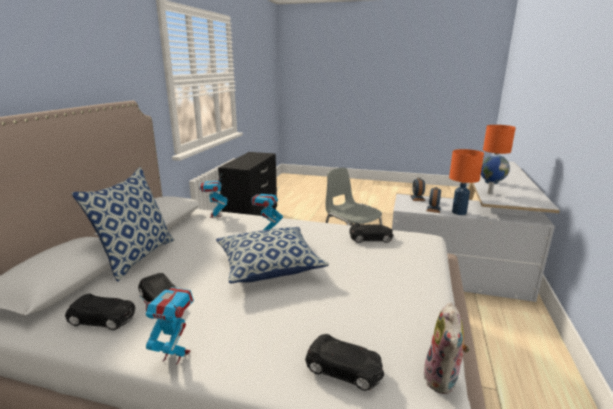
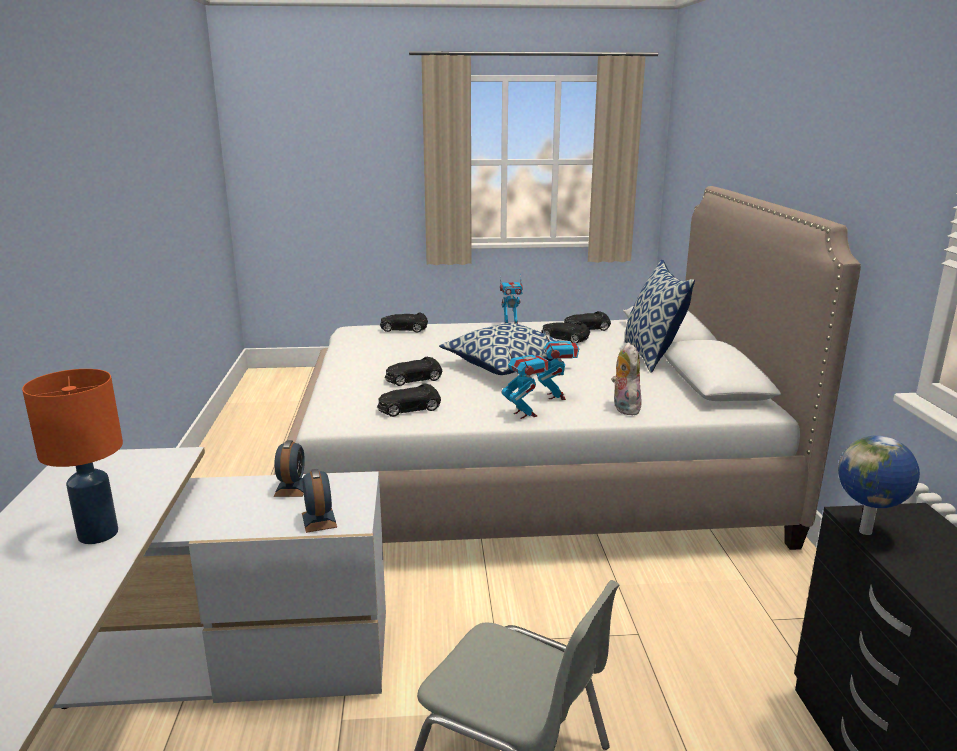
camera: 160 degrees right, 0 degrees up
(215, 215) = (671, 408): toy robot -> toy robot (525, 414)
(360, 265) = (413, 379): none -> black toy car
(443, 380) = (343, 336): plush toy -> plush toy (623, 408)
(459, 212) = (240, 486): orange table lamp -> none
(489, 193) = (157, 480): globe -> globe (867, 532)

